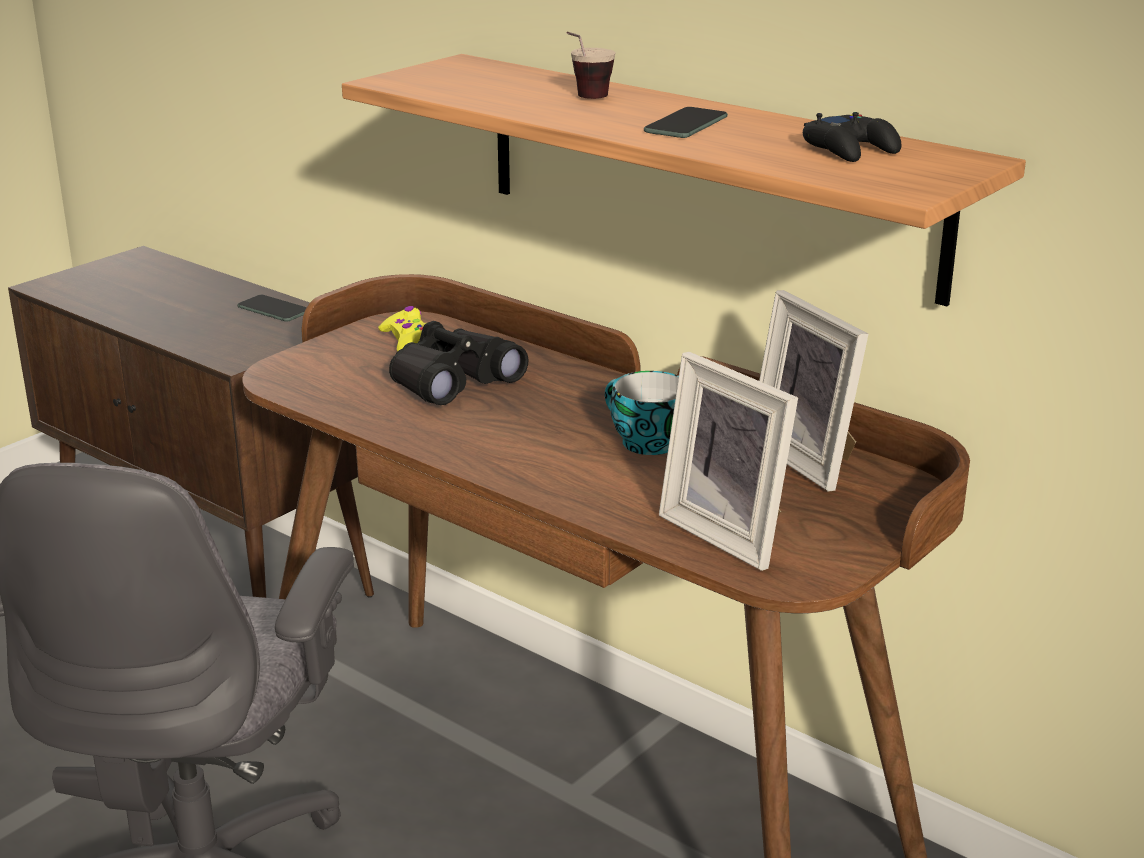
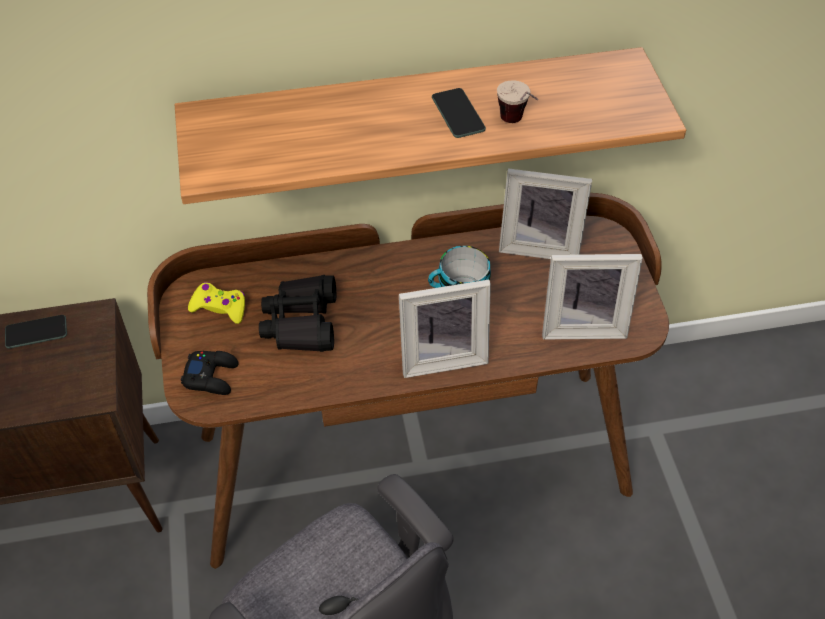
camera: 50 degrees left, 25 degrees up
(529, 468) = (442, 356): none -> picture frame
(585, 100) = (361, 120): cup -> cup (517, 124)
(850, 149) = (569, 89): black game controller -> black game controller (211, 376)

